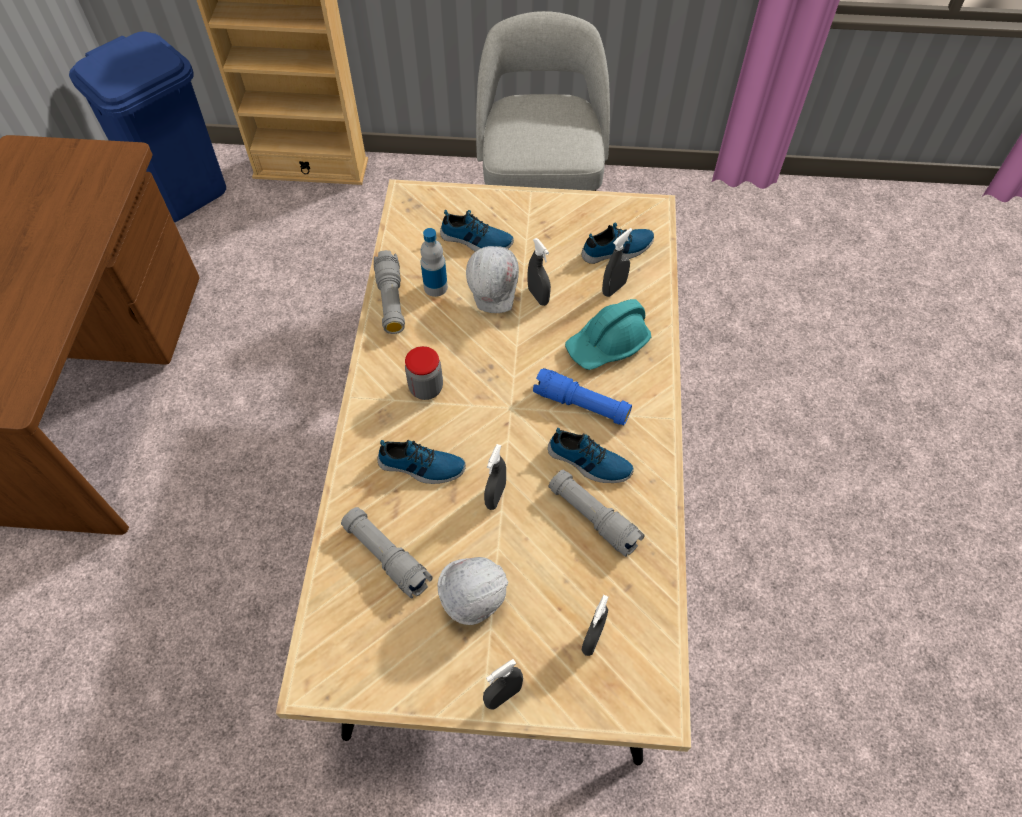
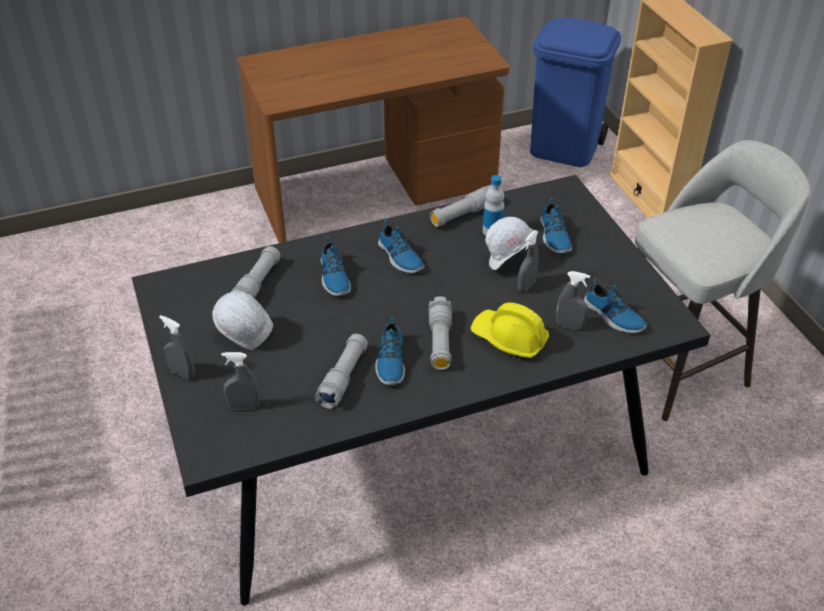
camera: 65 degrees right, 15 degrees down
(426, 388) = (399, 257): jar -> shoe
(495, 496) = (332, 321): grey spray bottle -> none
(509, 515) = (413, 440): beige dining table -> black dining table
(581, 404) = (440, 341): blue flashlight -> grey flashlight
(607, 344) = (509, 339): turquoise hard hat -> yellow hard hat

